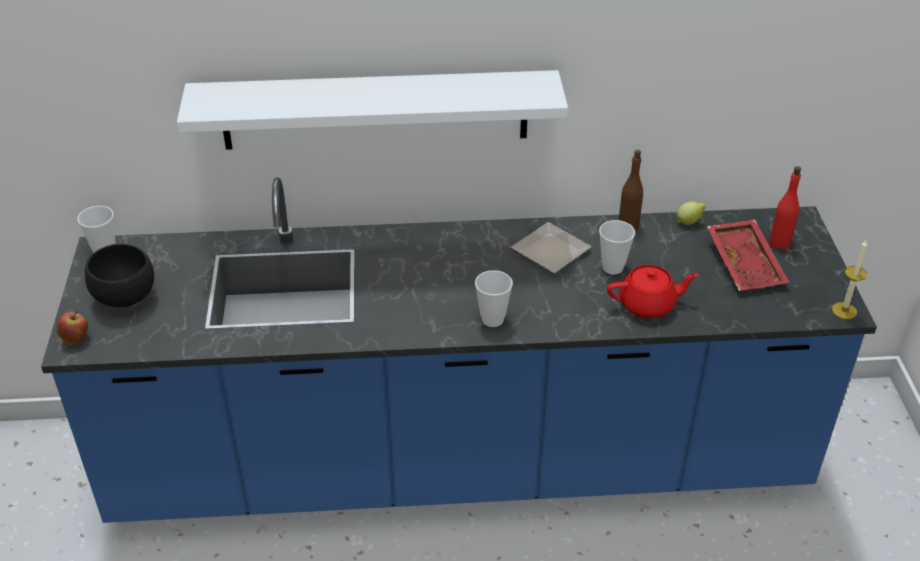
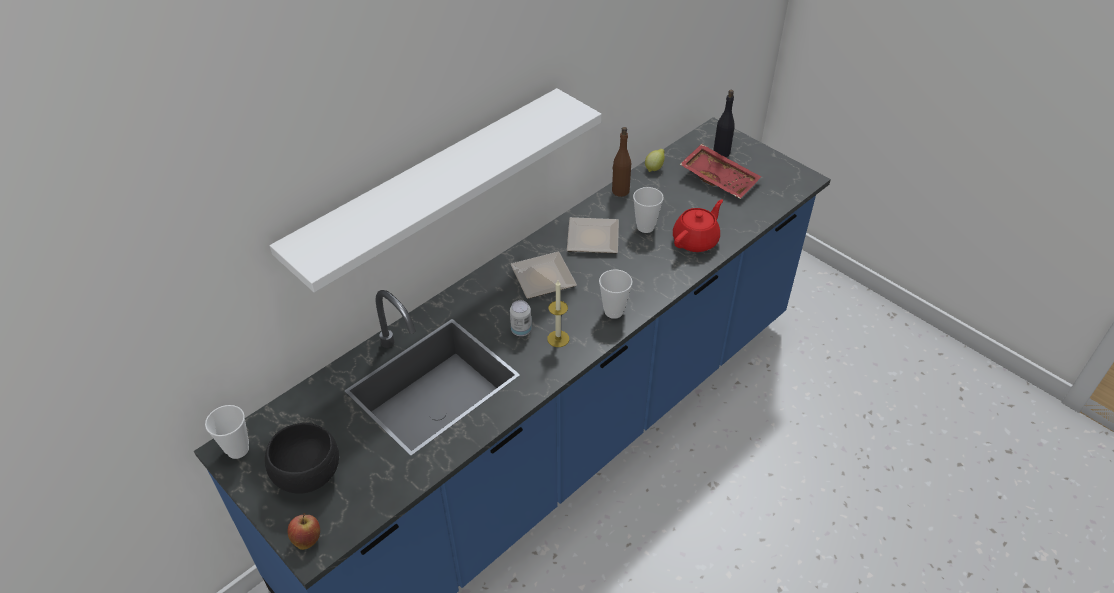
camera: 40 degrees left, 5 degrees up
(396, 289) = (521, 330): none -> can
(467, 261) = (545, 278): none -> plate
(780, 242) = (721, 152): red bottle -> black bottle
(844, 310) = (804, 178): candle -> candle (558, 338)

